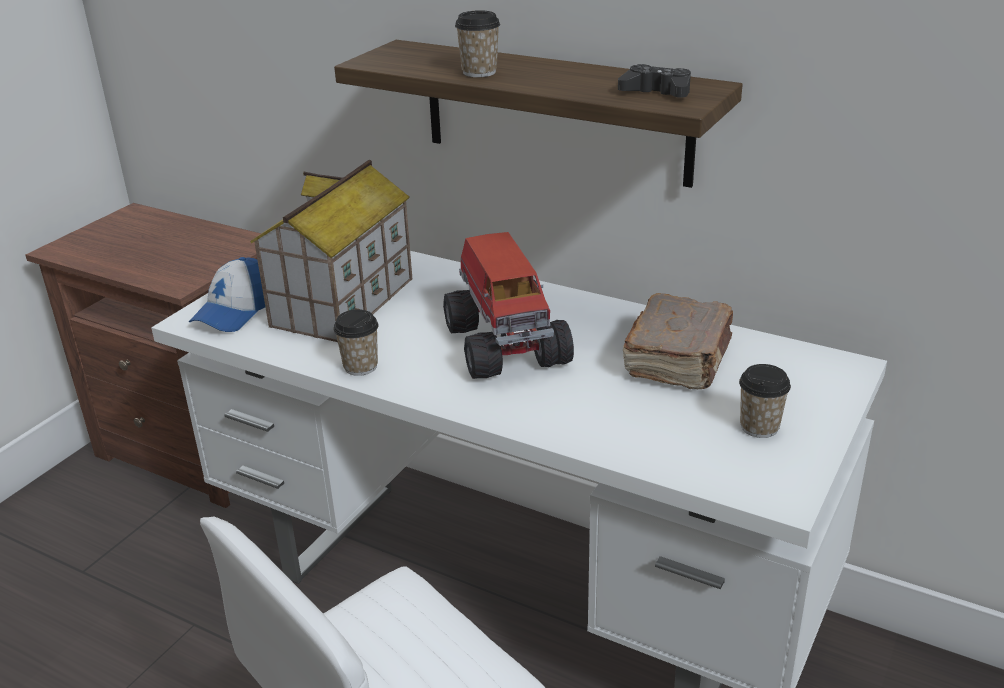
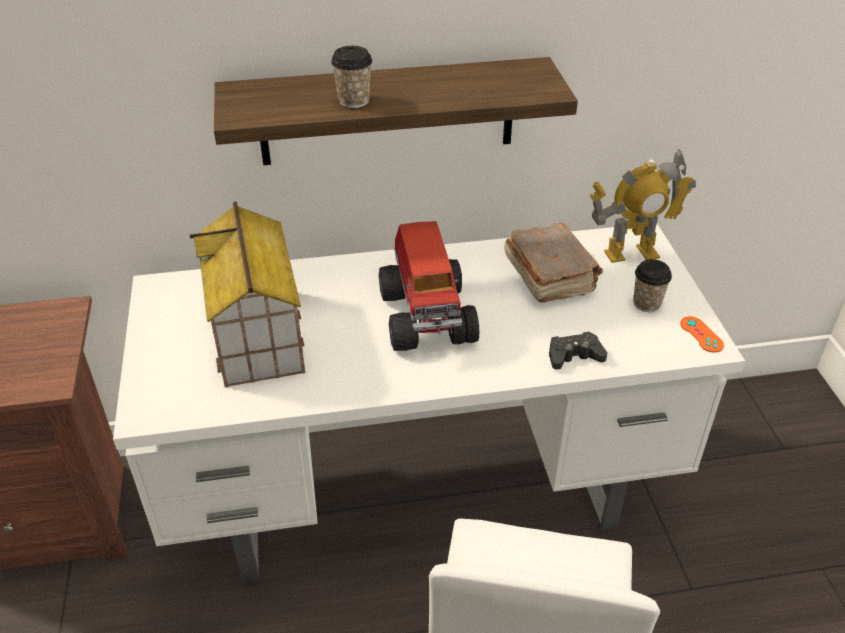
camera: 40 degrees left, 10 degrees up
(236, 311) = (174, 387): cap -> none
(360, 366) = (347, 385): cup -> none
(506, 344) = (426, 315): toy truck -> toy truck turned 45 degrees clockwise
(657, 92) = (512, 83): black game controller -> black game controller (574, 356)
(787, 482) = (701, 334): none -> orange game controller
(808, 376) = (631, 253): none -> toy robot

